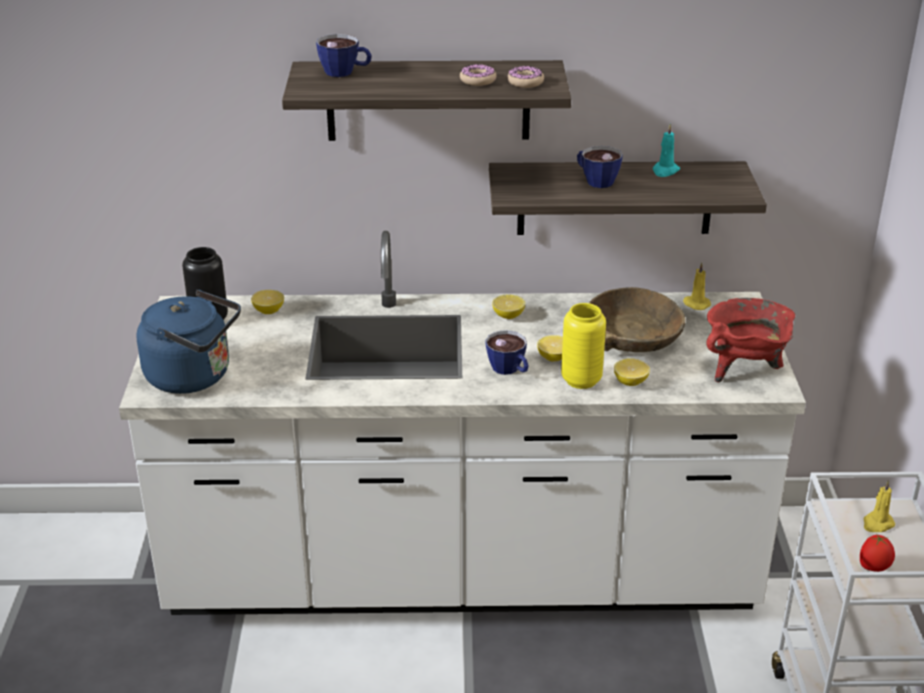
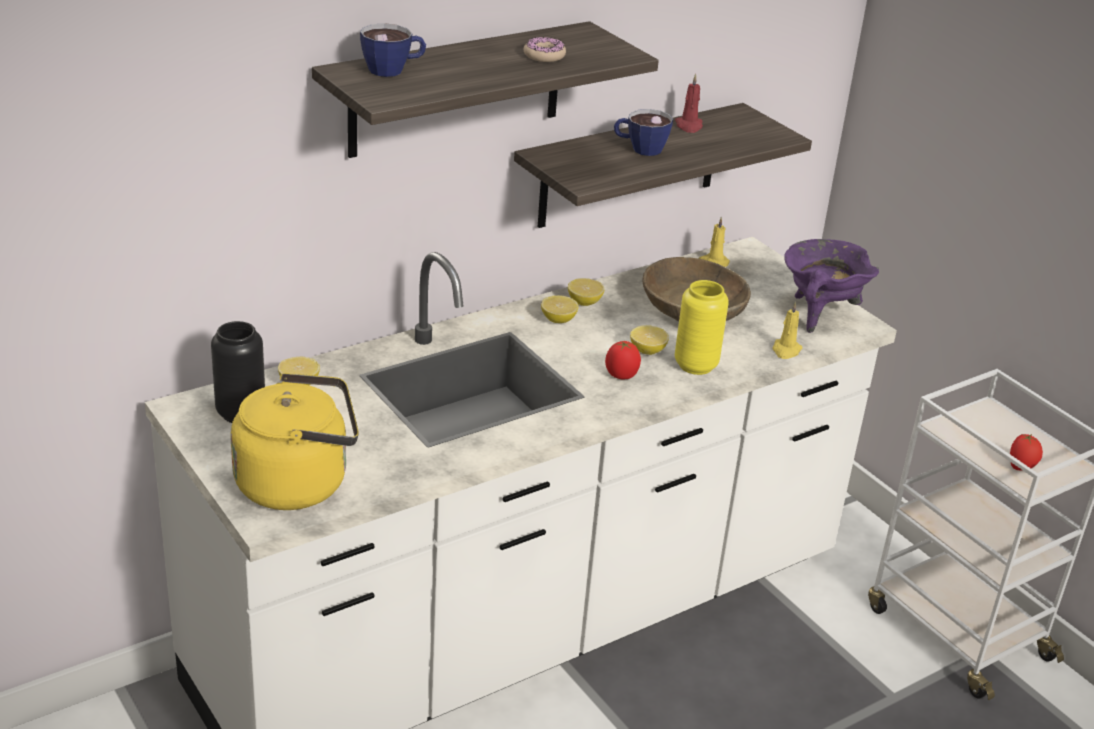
camera: 35 degrees left, 0 degrees up
(194, 376) = (299, 483): blue kettle -> yellow kettle
(509, 370) = (621, 375): cup -> tomato
(525, 82) = (593, 50): donut -> none
(630, 382) = (740, 354): lemon -> lemon (584, 302)
(665, 171) = (689, 126): turquoise candle -> red candle
(744, 370) = (819, 314): red cooking pot -> purple cooking pot
(877, 524) = (987, 428): yellow candle -> yellow candle (786, 350)

